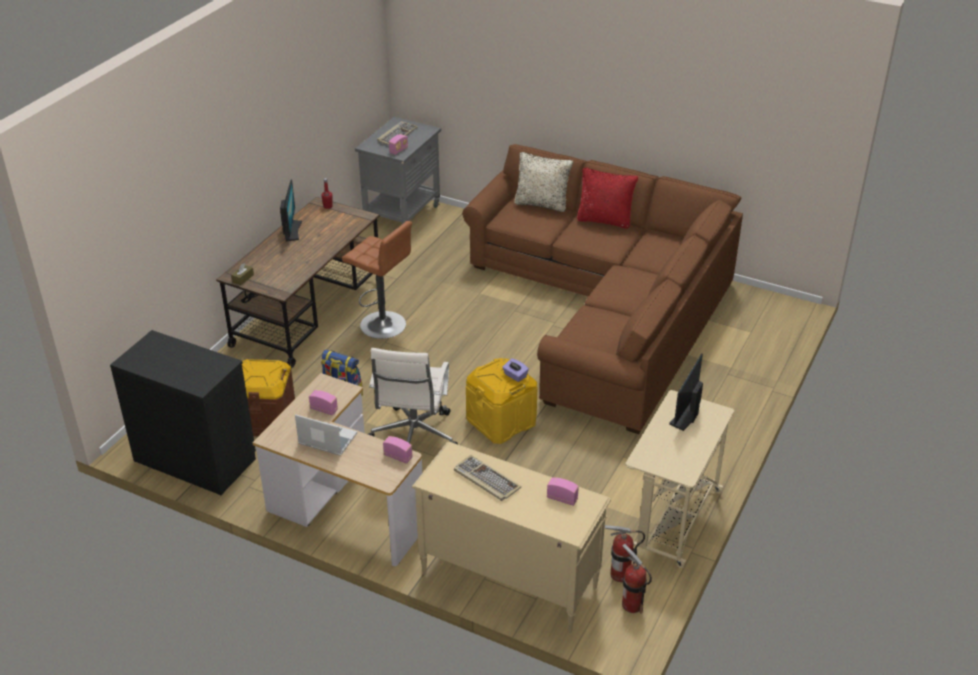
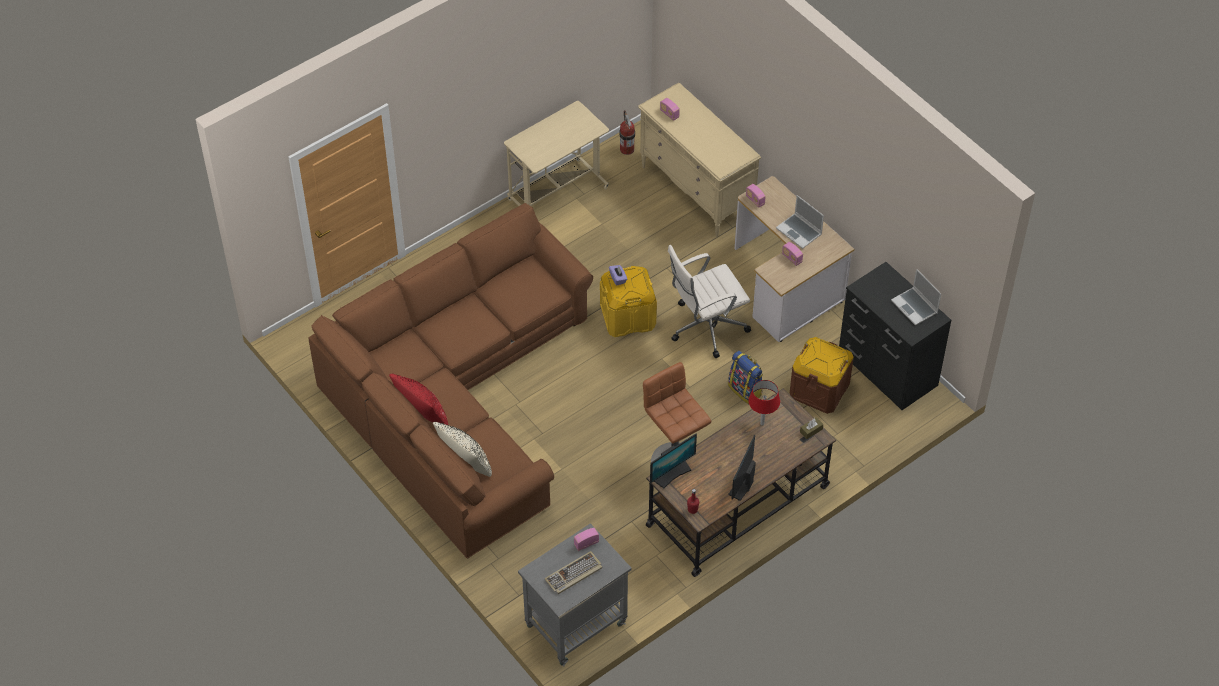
camera: 155 degrees left, 15 degrees up
(155, 364) = (915, 307): none -> laptop
(293, 271) = (762, 423): none -> red table lamp
(413, 437) = (705, 327): white office chair -> white office chair turned 150 degrees counterclockwise
(485, 480) = (710, 143): keyboard -> none
(620, 574) = (620, 170): fire extinguisher -> none
(686, 415) = (540, 149): monitor -> monitor (671, 473)

